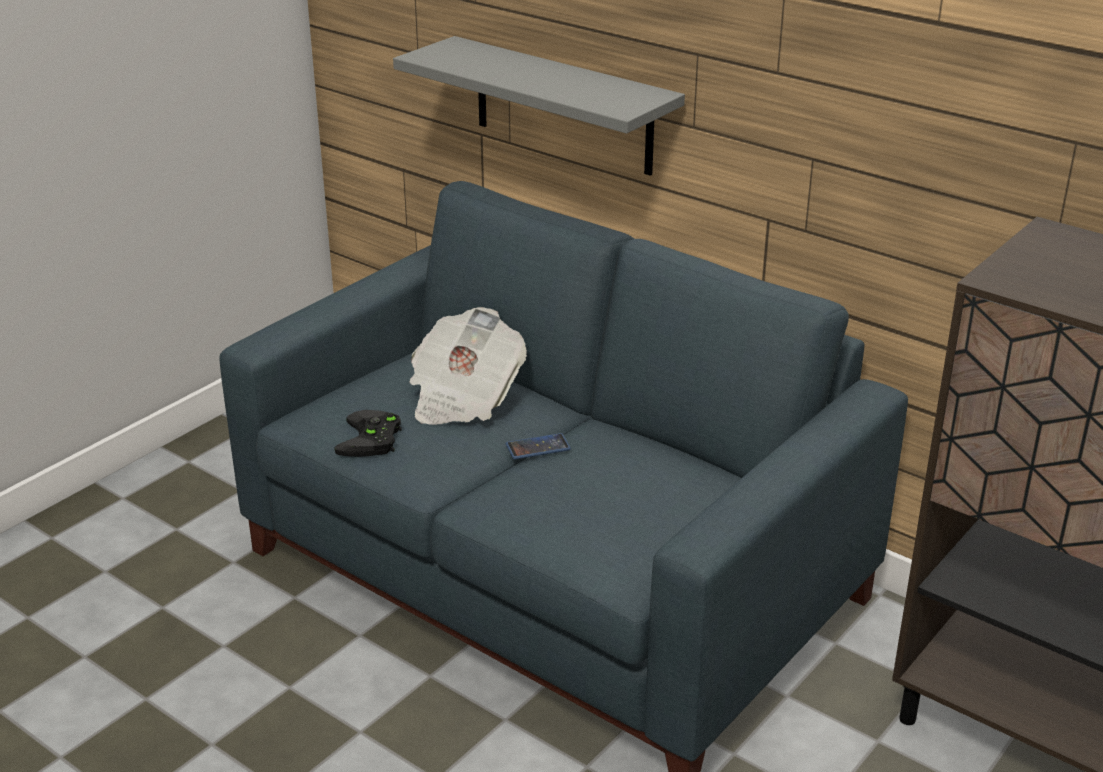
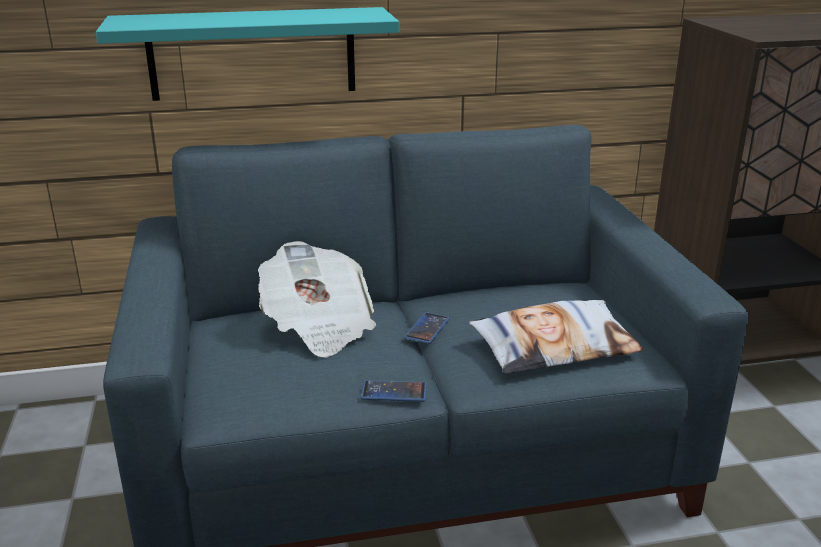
camera: 50 degrees left, 5 degrees down
(372, 440) = (314, 389): black game controller -> none
(412, 475) = (394, 392): none -> phone
(563, 106) = (252, 54): grey shelf -> turquoise shelf
(589, 520) = (554, 346): none -> pillow

